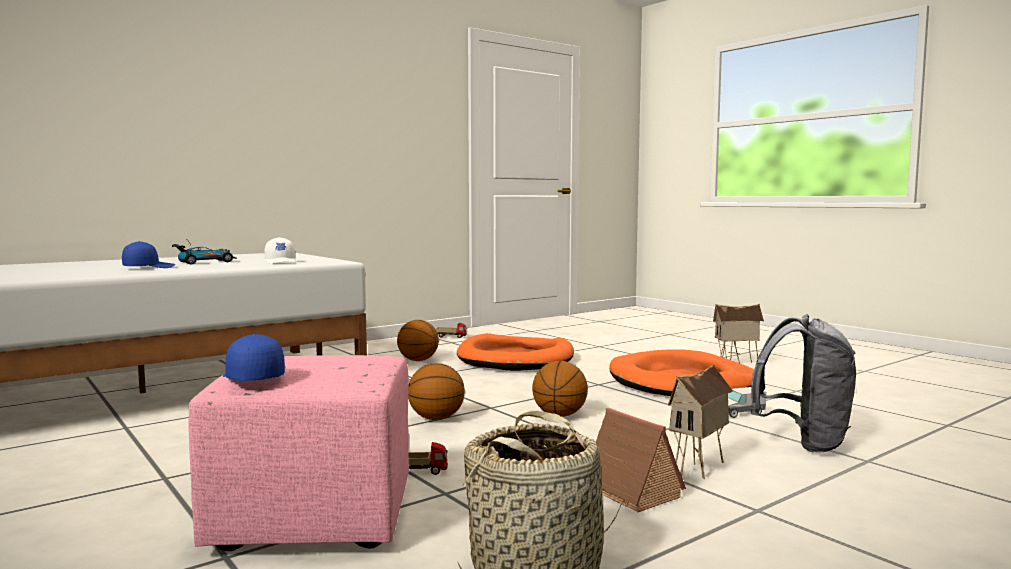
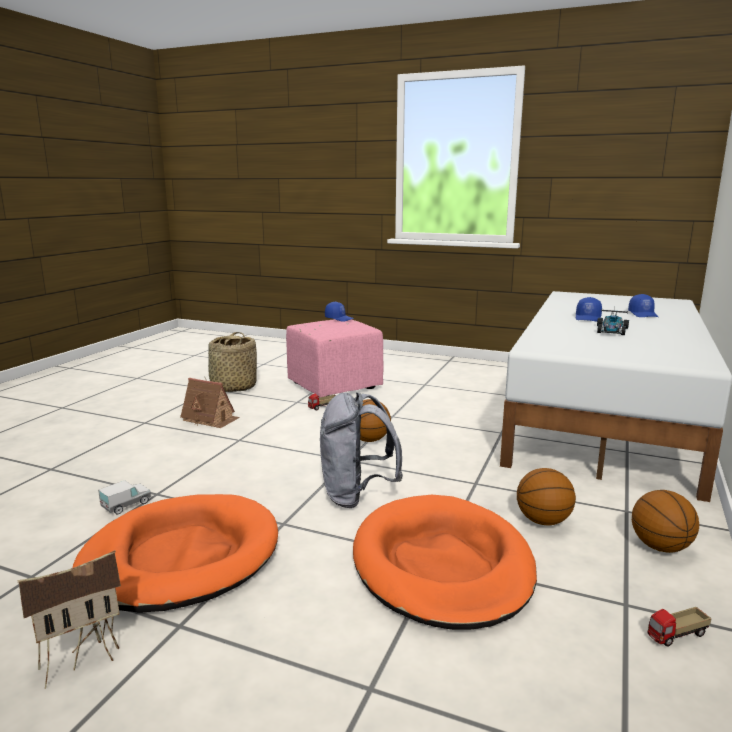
camera: 150 degrees right, 10 degrees up
(77, 266) = (643, 314): none -> blue cap
(281, 262) = (565, 339): white cap -> none
(559, 415) = (286, 464): basketball -> basketball (660, 547)
(700, 469) = (171, 438): toy house -> none
(804, 443) = (87, 477): grey backpack -> grey backpack (356, 496)

